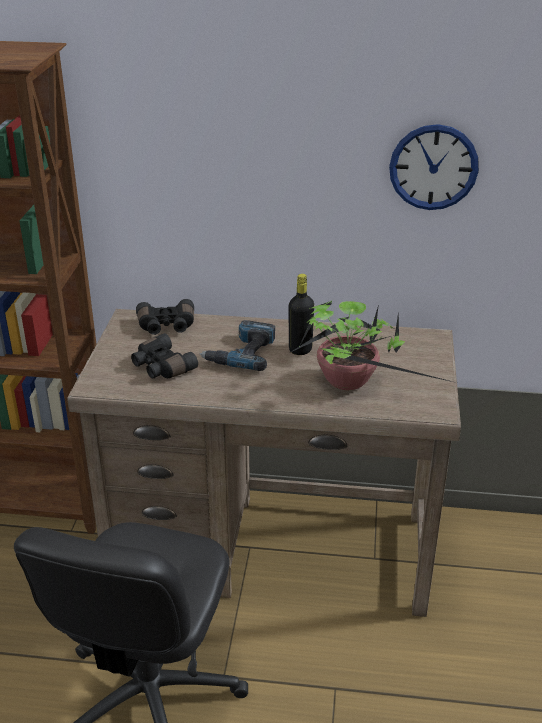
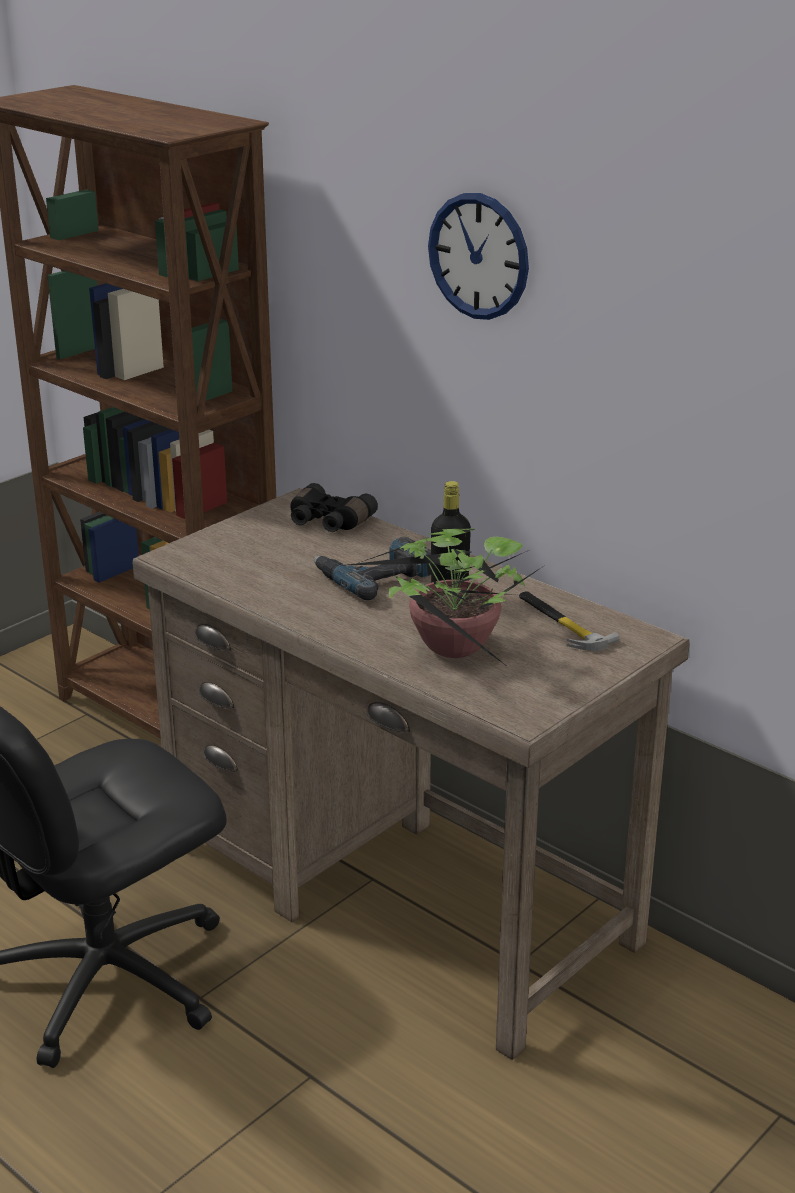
camera: 35 degrees right, 5 degrees down
(161, 367) = (265, 561): black binoculars -> none
(381, 345) = (560, 624): none -> hammer
(433, 167) = (673, 372): wall clock -> wall clock (478, 256)

